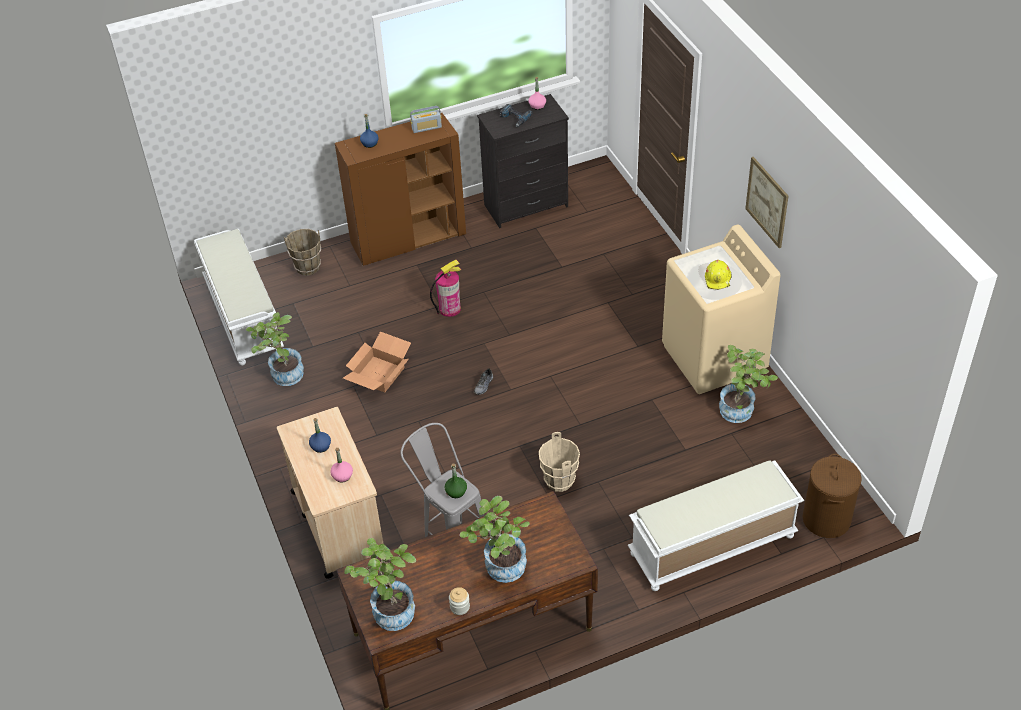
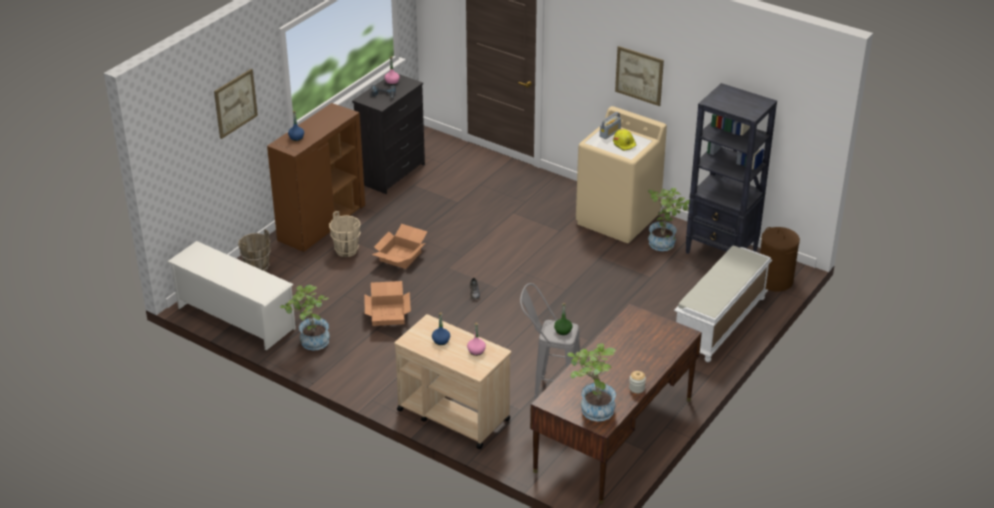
camera: 35 degrees left, 10 degrees down
(242, 315) = (235, 318): white bench -> white shoe rack
(298, 88) = (235, 103): none -> picture
(426, 128) = (330, 115): radio -> radio (610, 133)
(449, 309) = (400, 256): fire extinguisher -> cardboard box
(500, 569) = (641, 358): potted plant -> none
(559, 481) = (585, 327): beige bucket -> beige bucket (346, 251)
(796, 452) = (721, 252): none -> black bookcase

